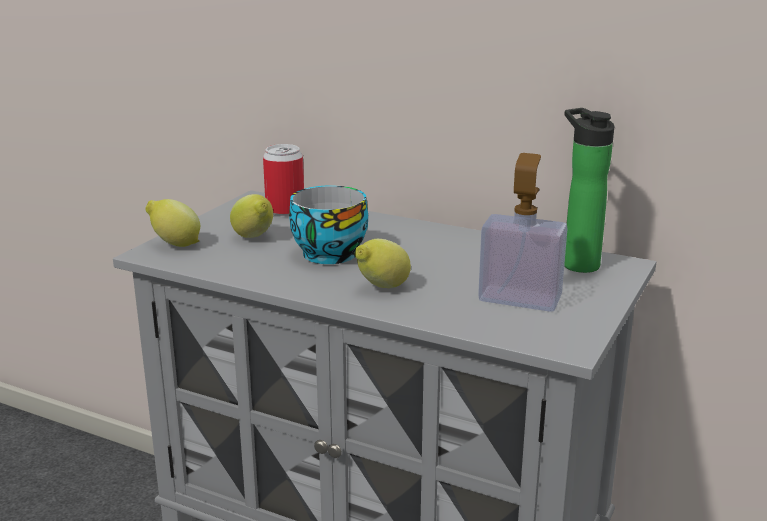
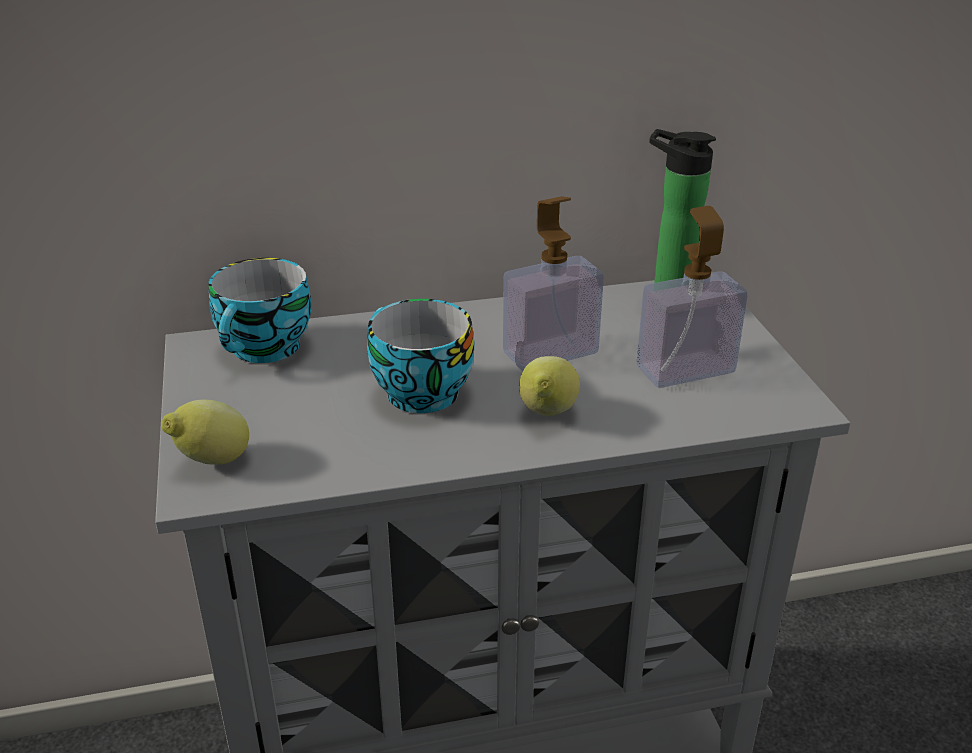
camera: 40 degrees left, 10 degrees up
(254, 238) = (297, 407): lemon -> none
(285, 210) = (266, 349): can -> cup
(443, 261) = (550, 352): none -> soap dispenser

